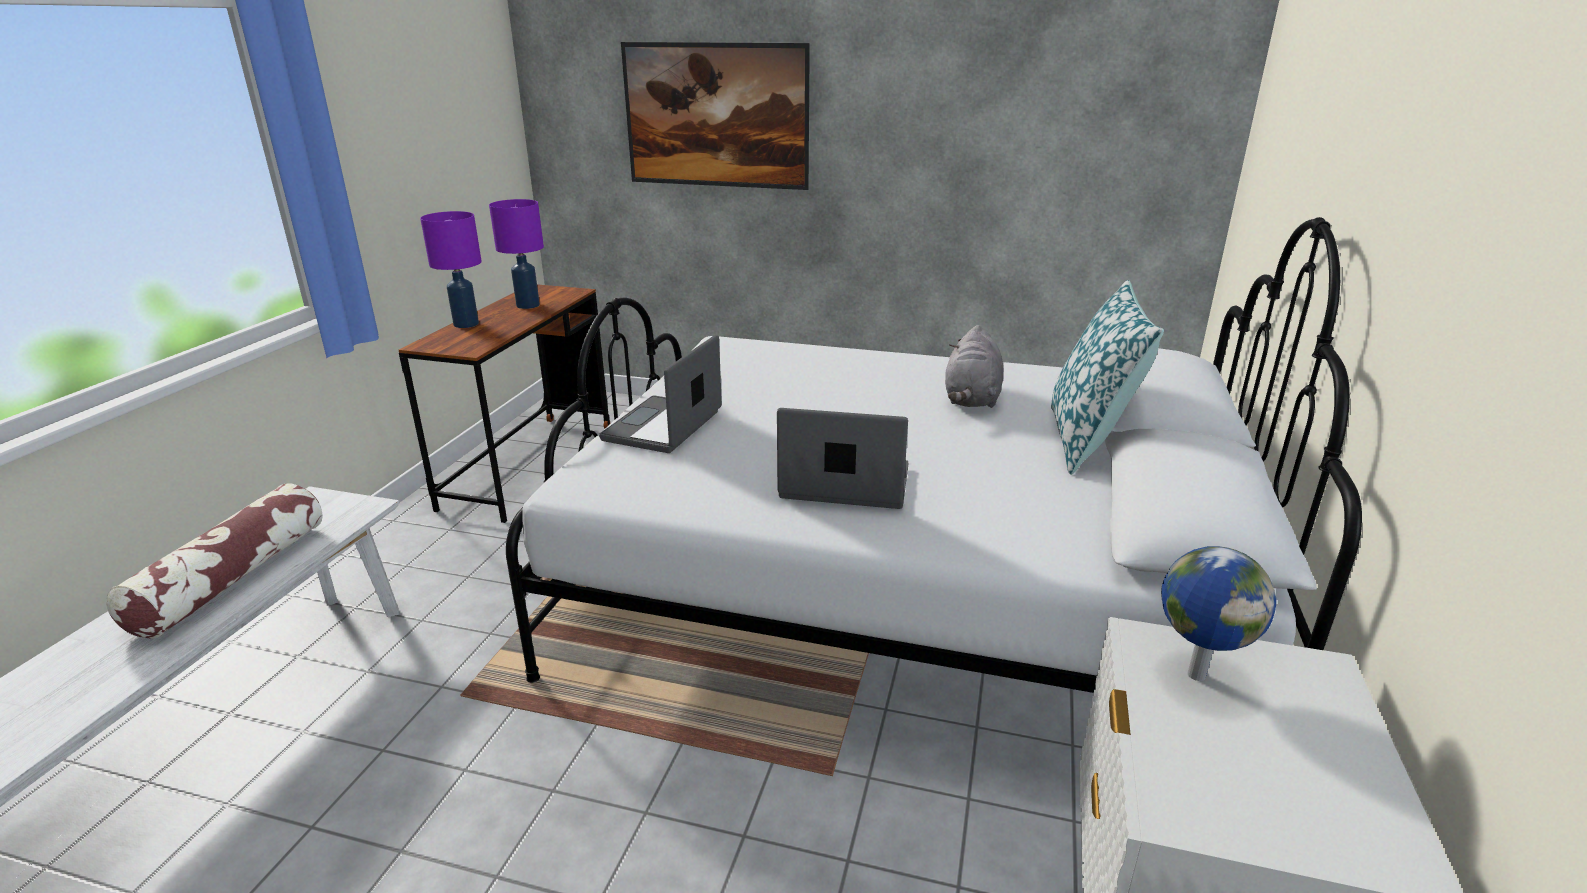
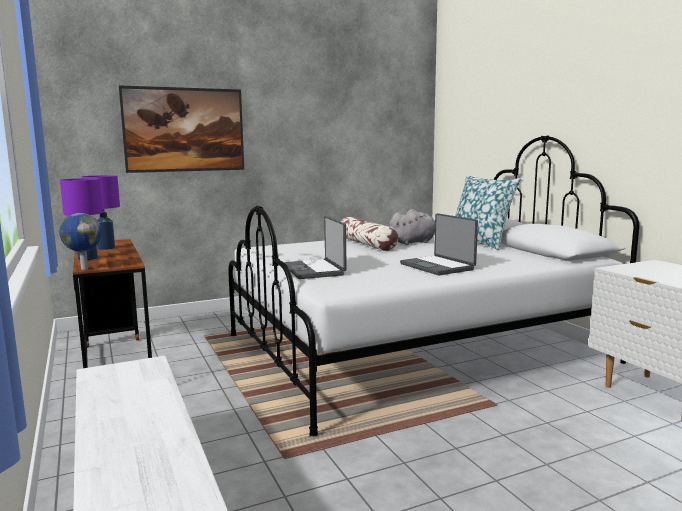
camera: 40 degrees left, 15 degrees down
(232, 578) = (138, 410): pillow -> pillow (366, 244)
(844, 485) = (438, 266): laptop -> laptop turned 90 degrees counterclockwise
(971, 399) = (413, 242): grey plush toy -> grey plush toy turned 90 degrees counterclockwise
(1195, 674) = (640, 270): globe -> globe (84, 268)

